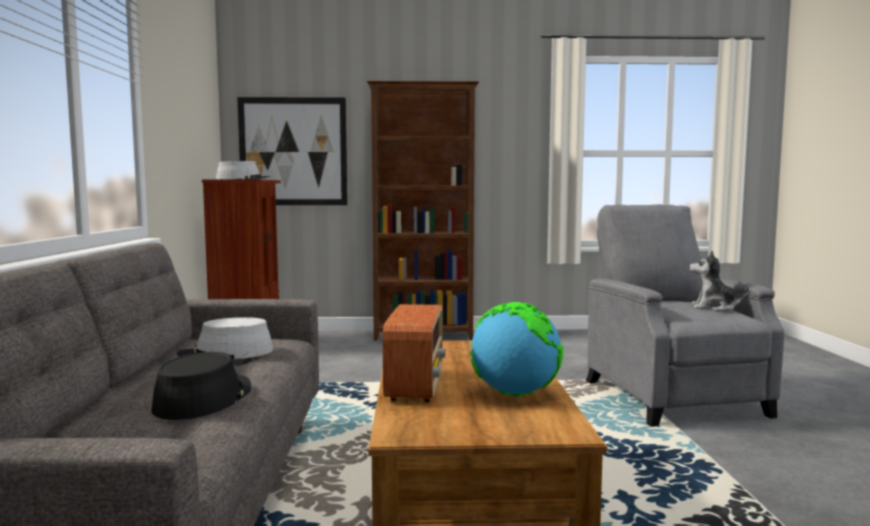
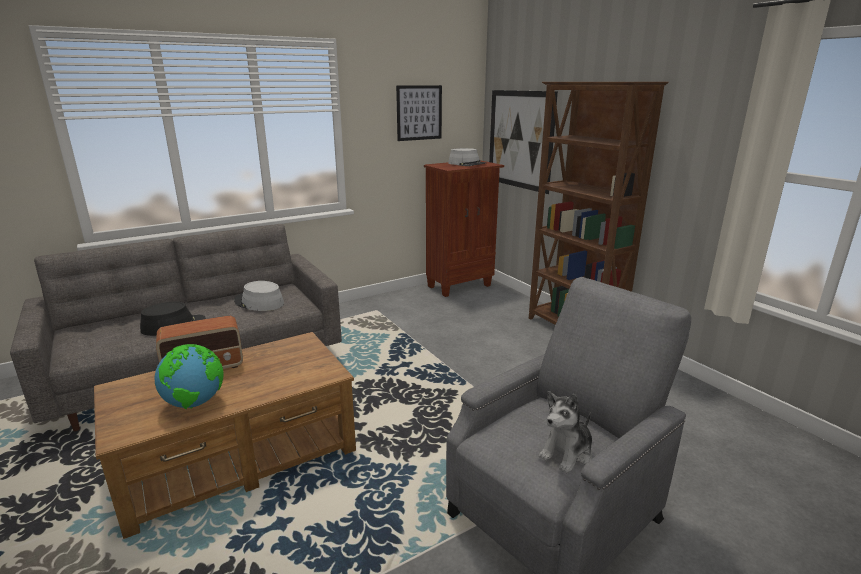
camera: 60 degrees right, 15 degrees up
(188, 110) = (419, 113): none -> picture
(714, 307) = (567, 453): plush toy -> plush toy turned 120 degrees counterclockwise

